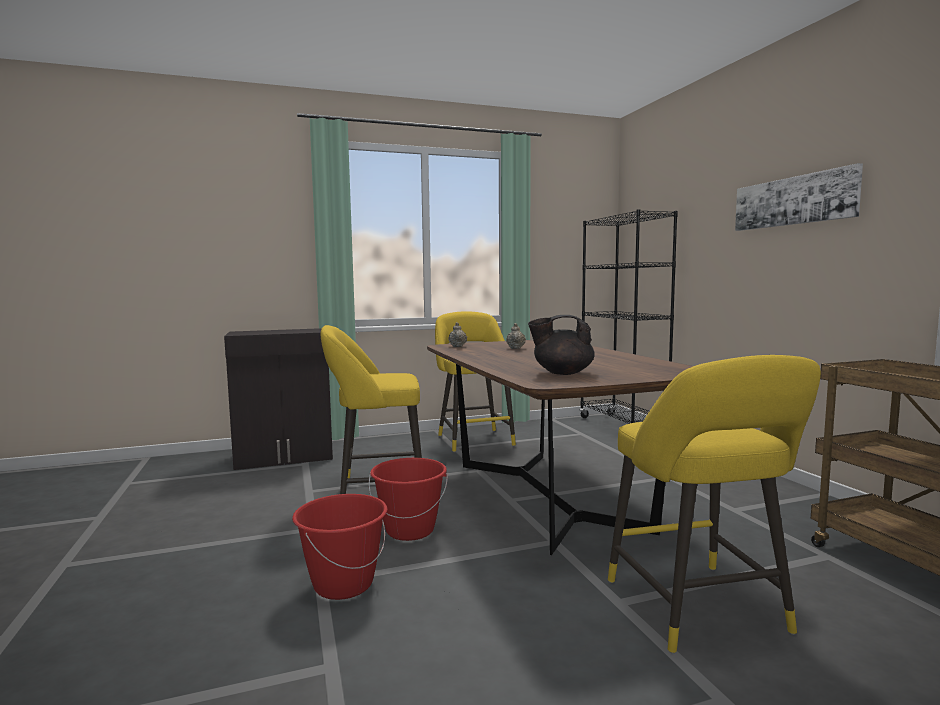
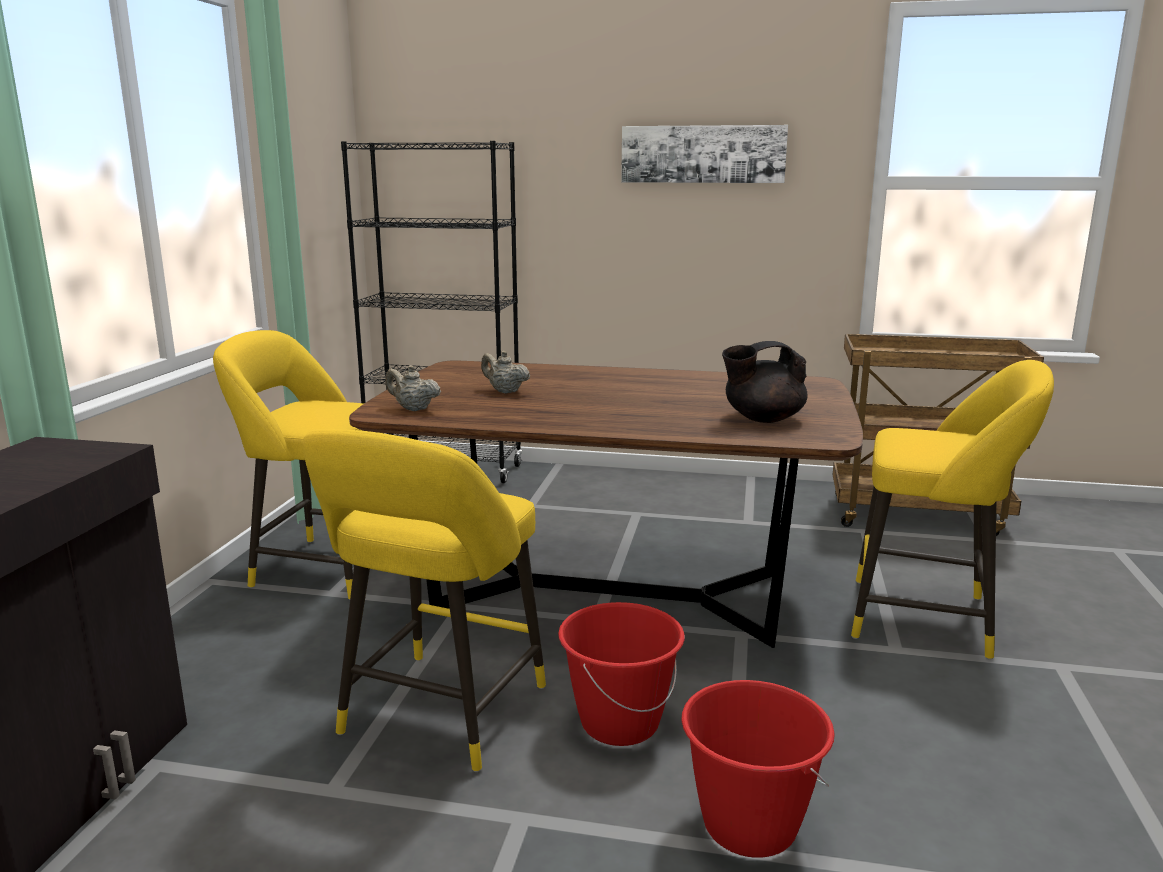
camera: 60 degrees left, 10 degrees up
(562, 373) = (762, 419): black teapot -> black teapot turned 45 degrees clockwise

